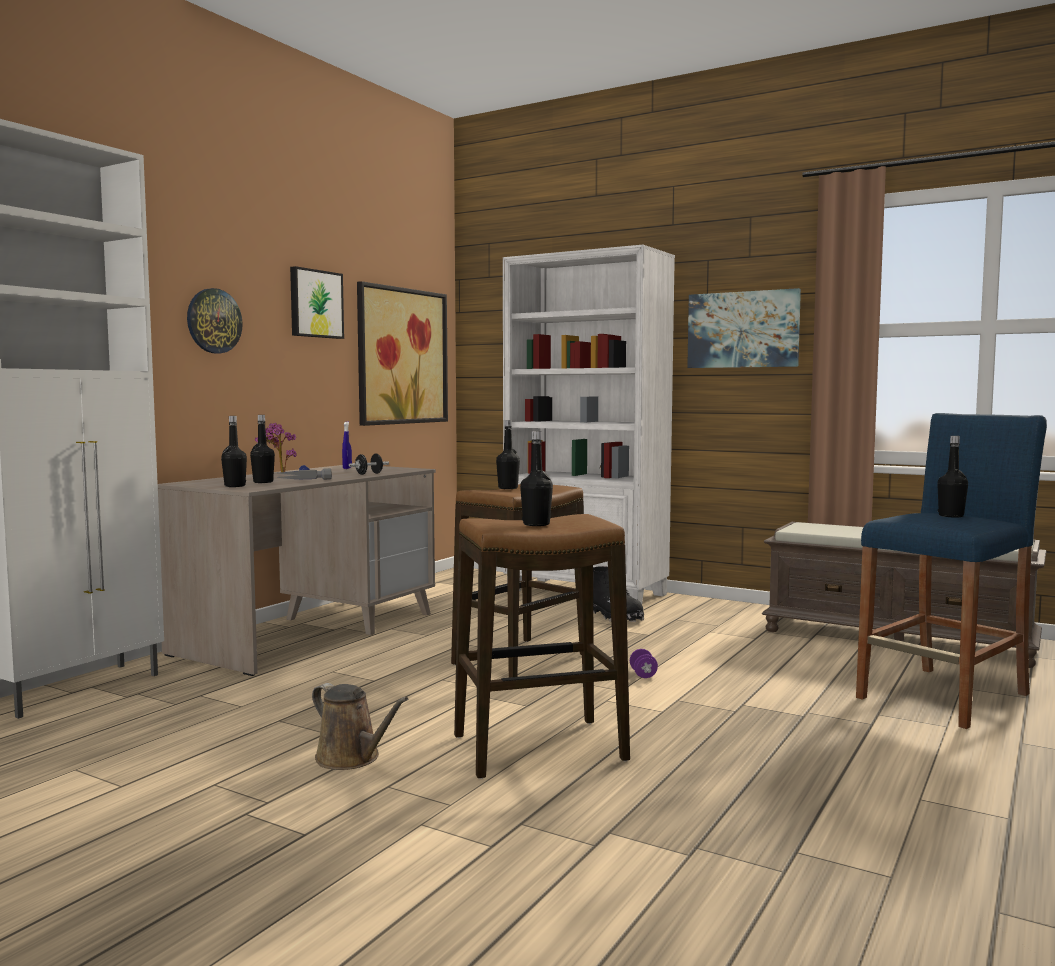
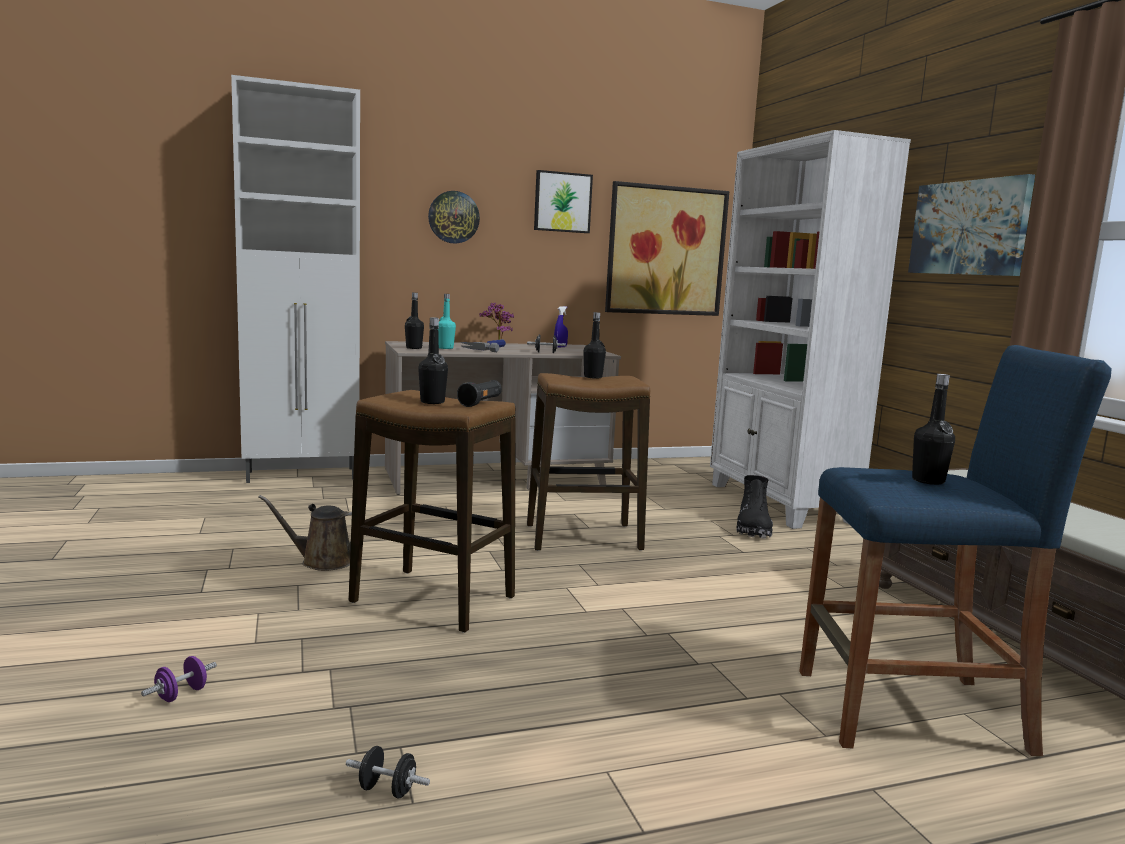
camera: 40 degrees right, 5 degrees up
(263, 482) = (445, 348): black bottle -> turquoise bottle
(352, 758) = (322, 561): brown watering can -> brown watering can turned 105 degrees clockwise
(581, 517) = (481, 403): none -> black flashlight
(643, 675) = (648, 580): purple dumbbell -> purple dumbbell (181, 694)
(861, 879) = (387, 790): none -> black dumbbell

